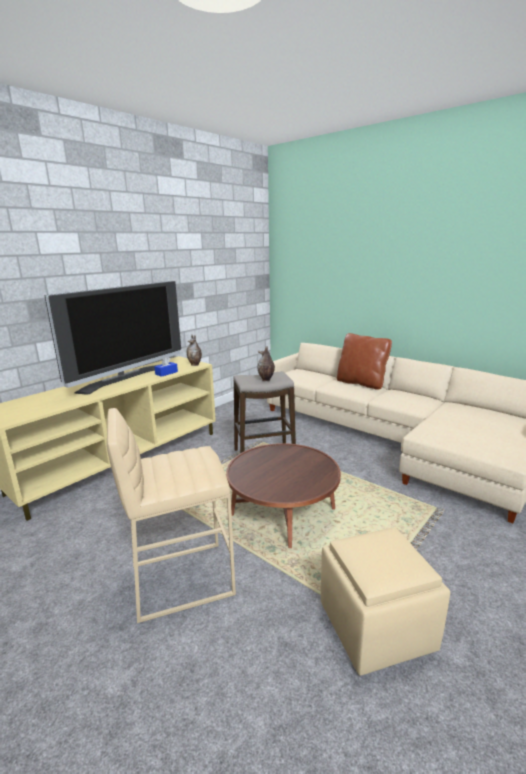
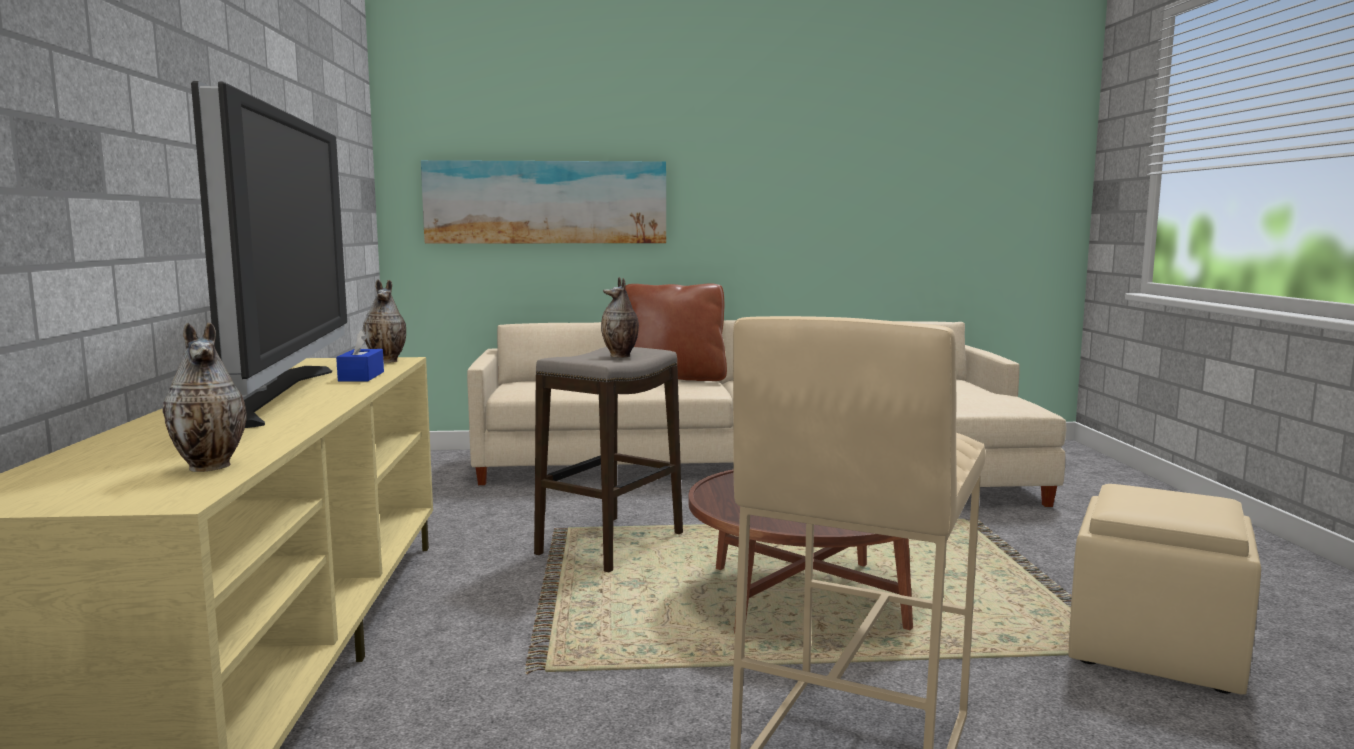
camera: 45 degrees left, 10 degrees down
(41, 410) = (212, 466): none -> vase
(329, 287) = (545, 202): none -> picture

